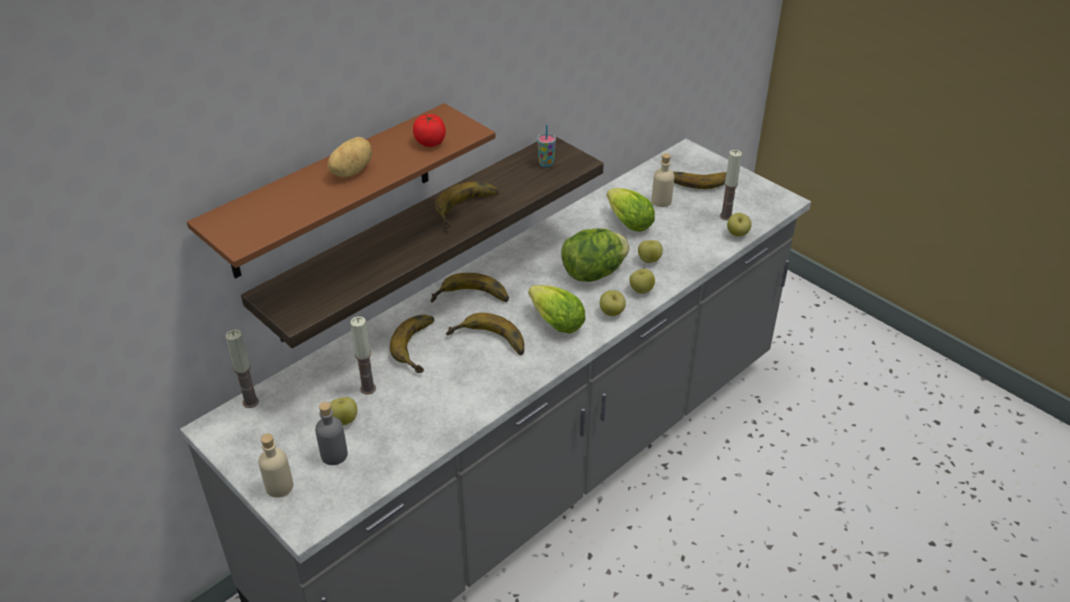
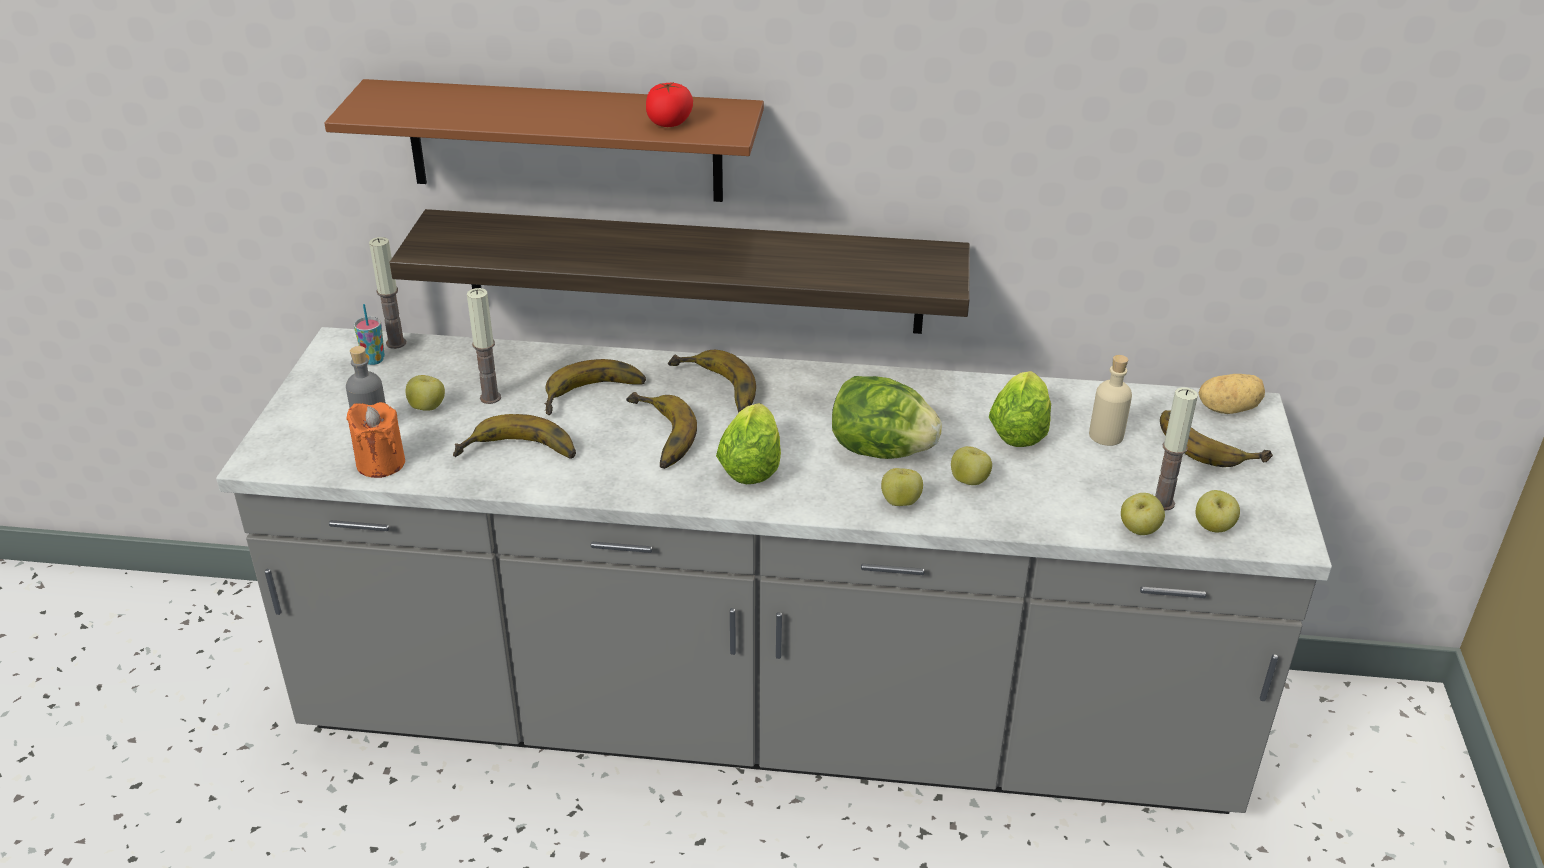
camera: 50 degrees right, 5 degrees down
(279, 487) = (296, 419): beige bottle -> none
(350, 171) = (552, 109): potato -> potato (1227, 409)
(378, 467) = (380, 463): none -> orange candle
(470, 210) = (736, 259): banana -> banana (518, 455)
(546, 163) = (901, 264): cup -> cup (374, 360)
(611, 313) = (825, 499): apple -> apple (1213, 528)

